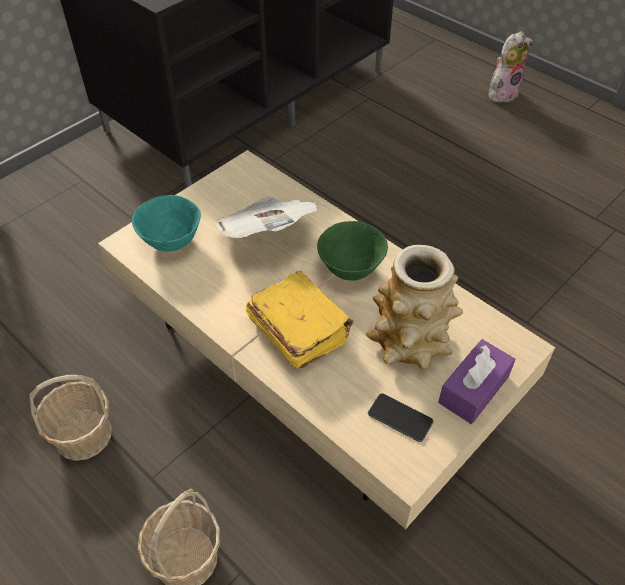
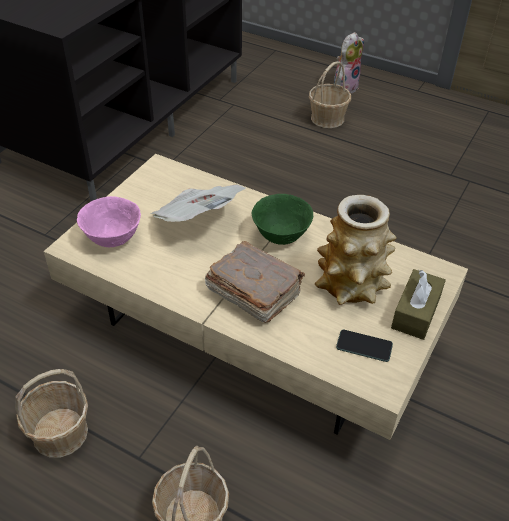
camera: 15 degrees left, 5 degrees down
(171, 241) = (113, 239): turquoise bowl -> pink bowl
(298, 329) = (253, 292): yellow book -> brown book
(470, 129) = (327, 118): none -> basket
(473, 389) = (416, 312): purple tissue box -> brown tissue box

